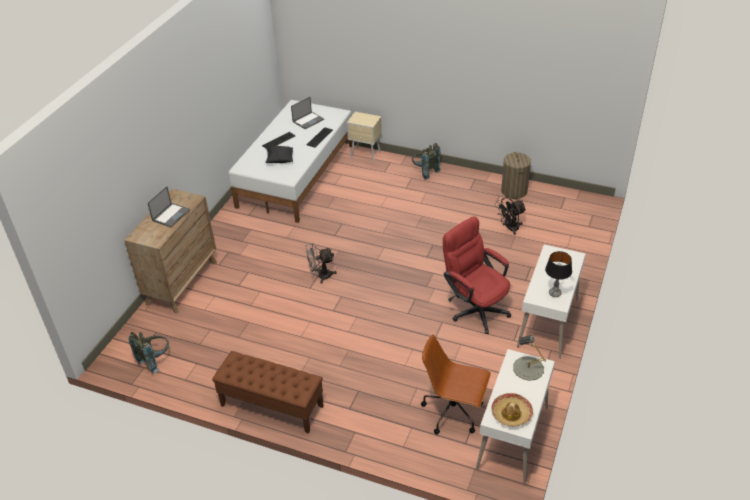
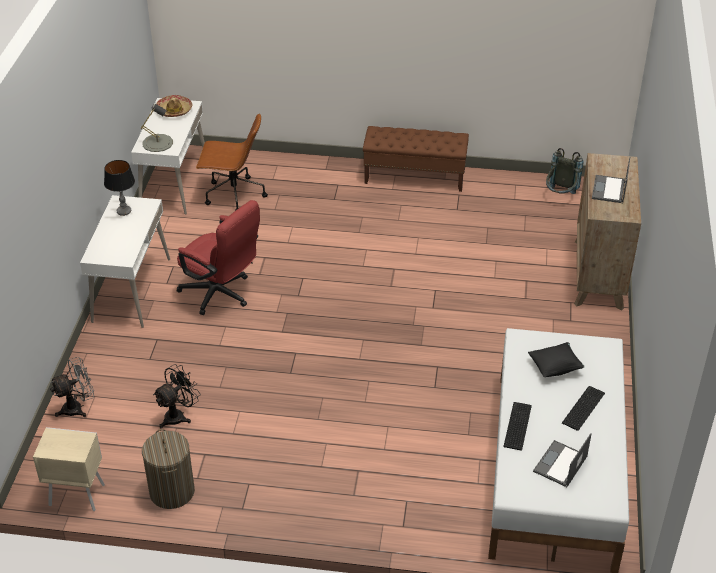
camera: 165 degrees right, 0 degrees up
(320, 276) = (428, 306): grey fan -> grey fan (77, 408)
(366, 155) = (454, 538): beige nightstand -> beige nightstand (76, 494)
(424, 172) = (334, 512): grey backpack -> none

